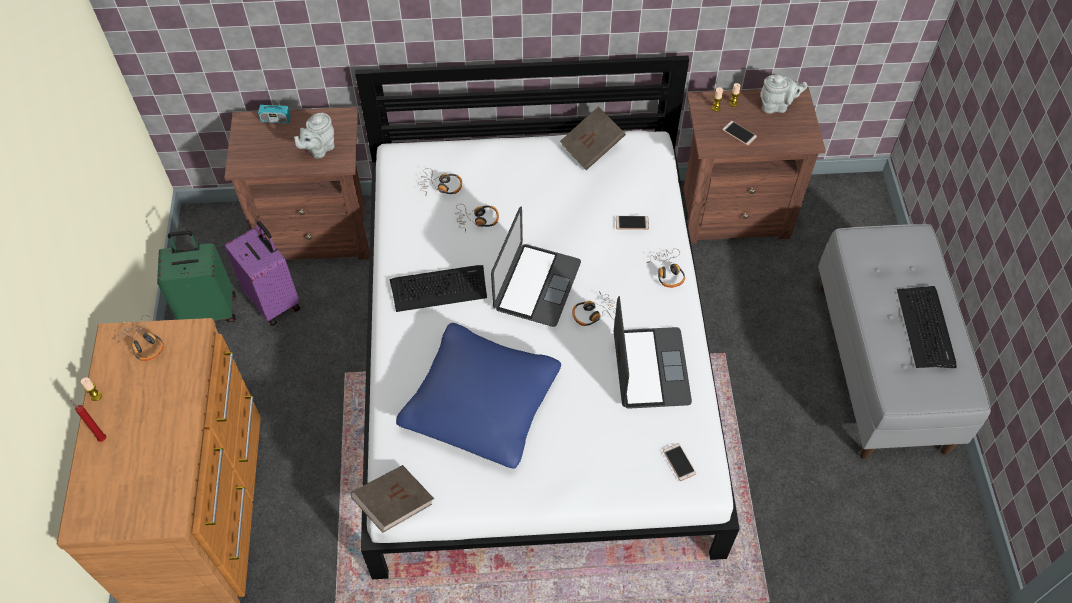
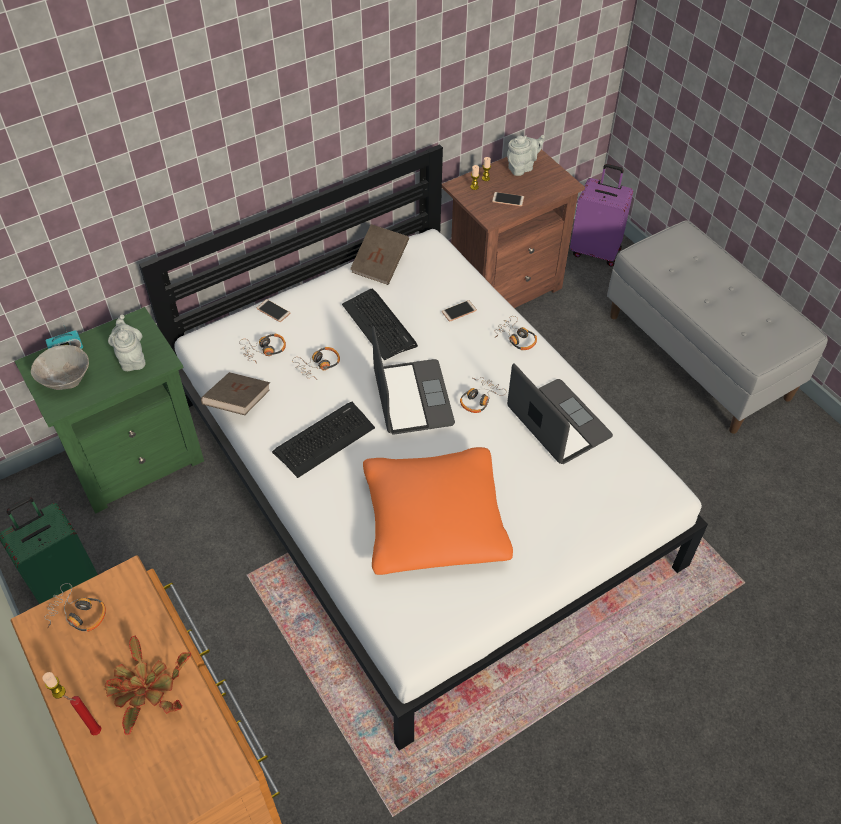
camera: 30 degrees left, 5 degrees down
(153, 426) = (146, 690): none -> potted plant
(260, 147) = (67, 381): none -> grey bowl
(274, 300) = (130, 541): purple suitcase -> purple suitcase (595, 251)
(319, 149) = (132, 359): grey teapot -> grey teapot turned 150 degrees clockwise
(319, 232) = (136, 459): brown nightstand -> green nightstand
(394, 504) = (416, 651): brown book -> brown book (238, 403)
(481, 404) = (434, 521): blue pillow -> orange pillow
(679, 462) = (637, 487): phone -> phone (273, 311)
(926, 327) = (739, 297): keyboard -> keyboard (379, 325)

